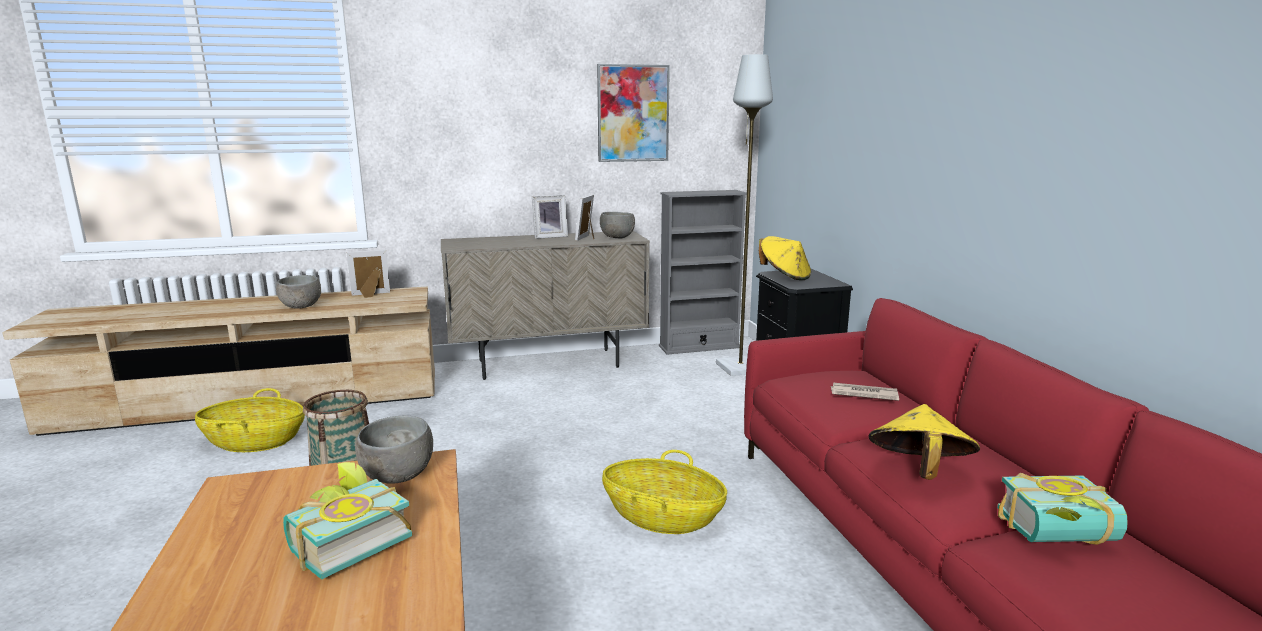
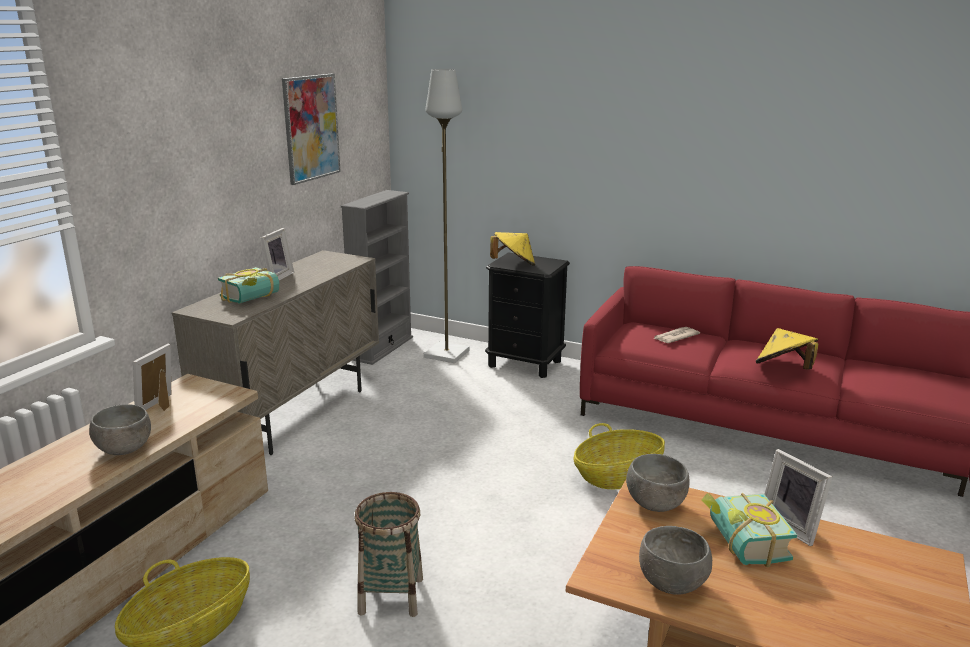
camera: 50 degrees left, 5 degrees up
(588, 238) = (318, 269): picture frame -> picture frame (792, 526)
(617, 238) = (341, 262): grey bowl -> grey bowl (673, 583)
(1062, 537) = (869, 373): book -> book (253, 298)

